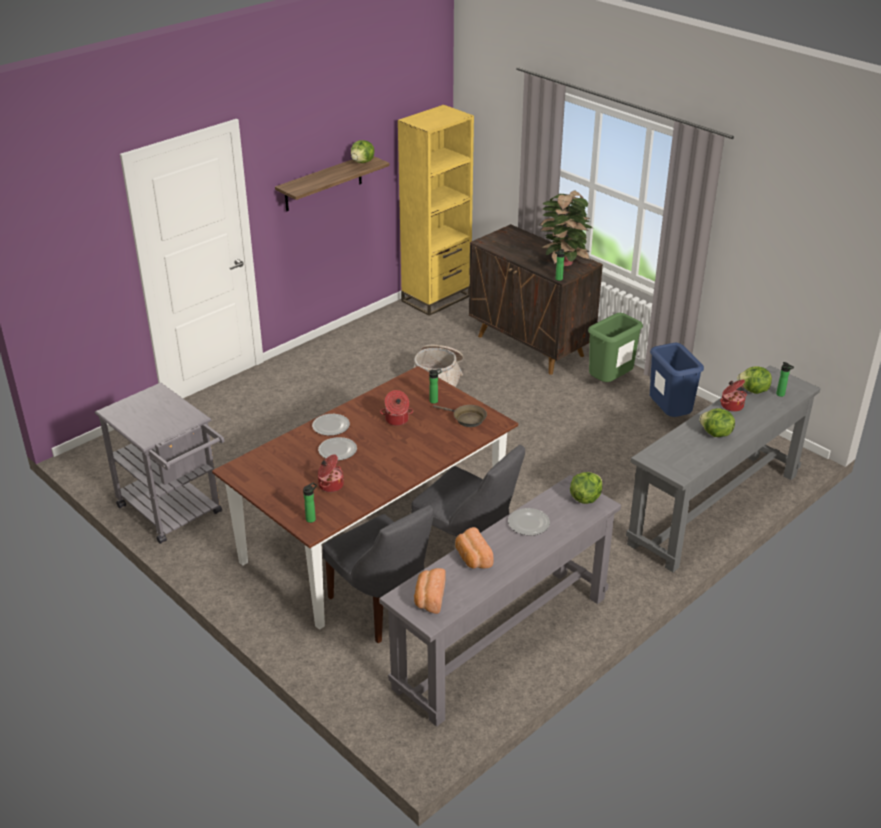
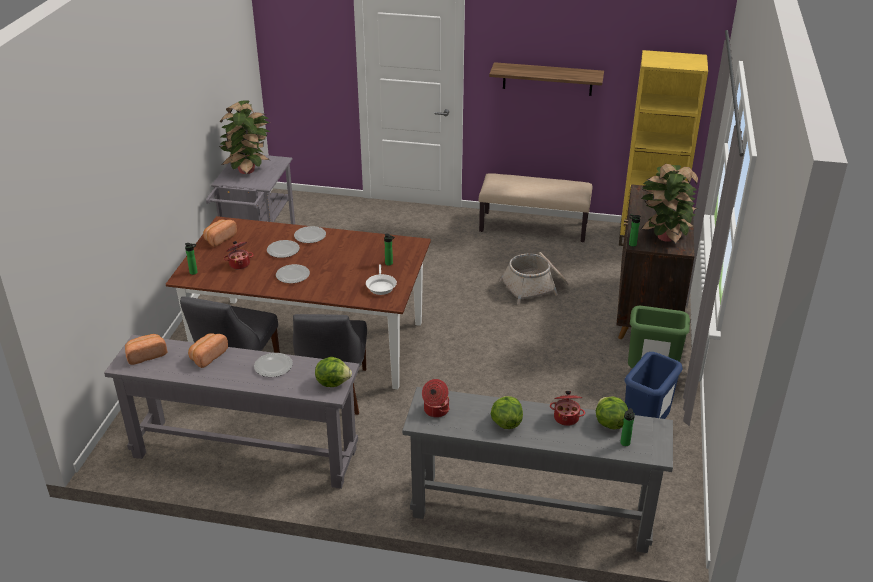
camera: 55 degrees right, 0 degrees up
(148, 416) = (248, 170): none -> potted plant
(263, 482) = (219, 238): none -> bread
(348, 340) = (534, 226): none -> beige bench
(362, 162) = (584, 74): lettuce -> none
(390, 460) = (292, 275): none -> plate
(397, 420) = (346, 258): cooking pot -> cooking pot (435, 410)
(466, 419) = (380, 286): brown frying pan -> white frying pan

